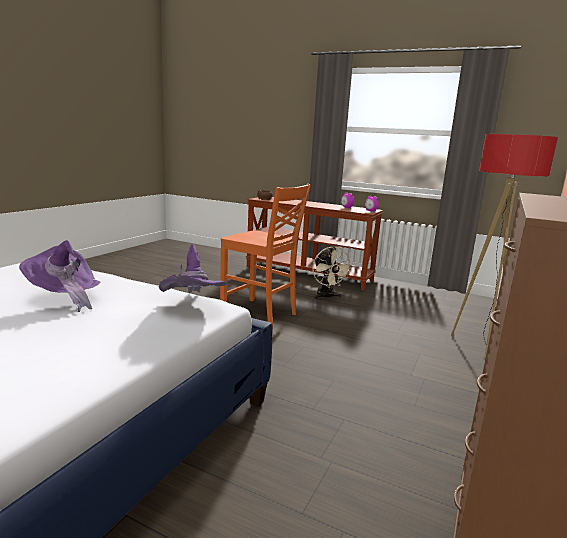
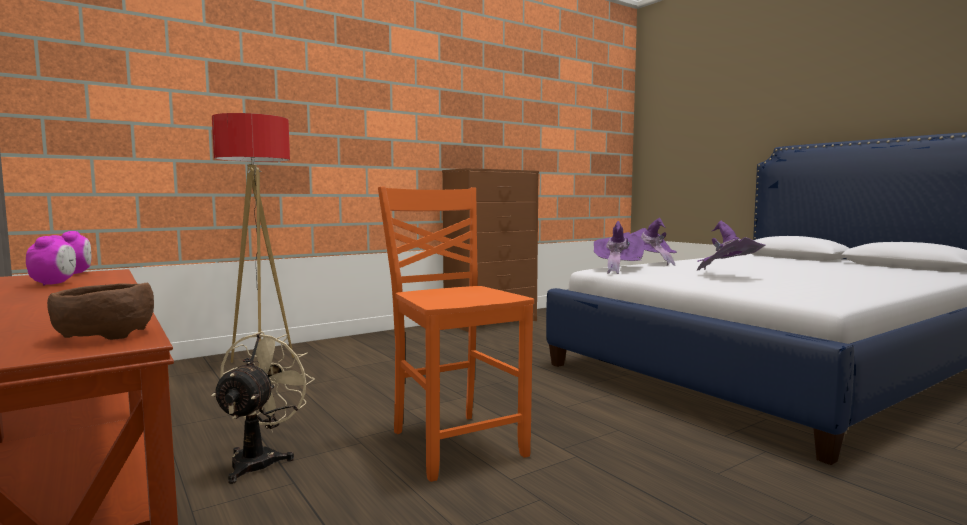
camera: 150 degrees left, 10 degrees down
(143, 349) = (651, 261): none -> purple hat

